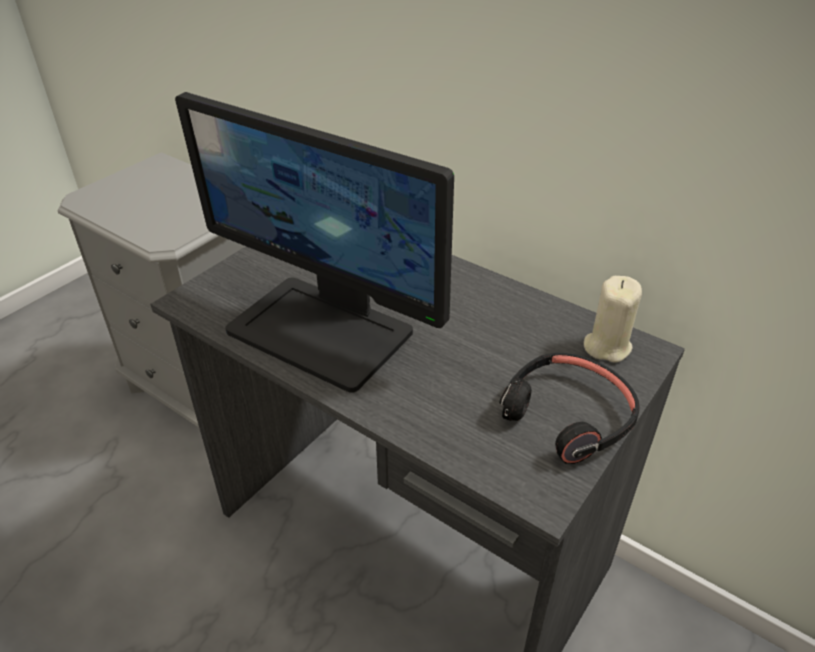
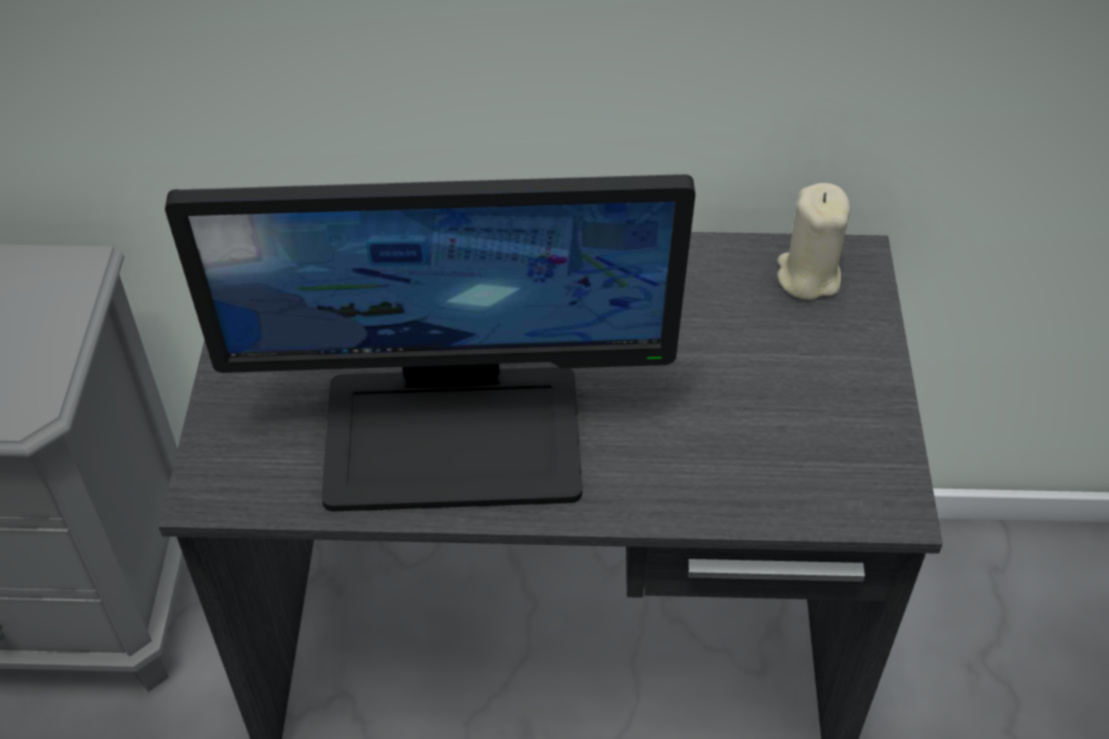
camera: 35 degrees left, 10 degrees up
(567, 415) = (838, 393): black headphones -> none

